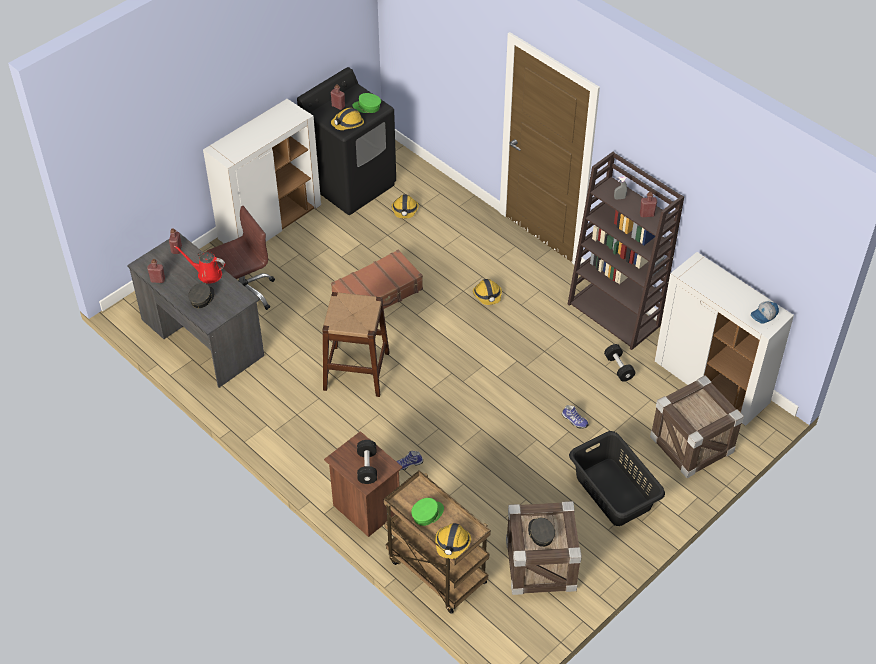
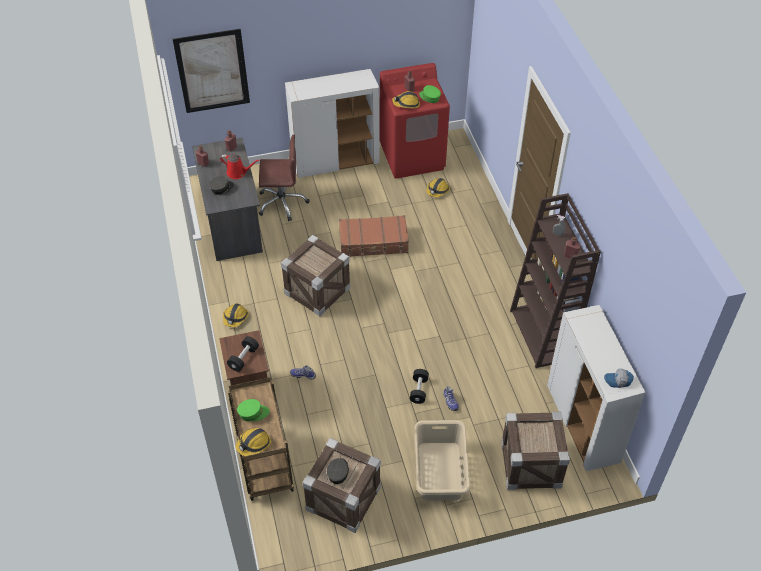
camera: 30 degrees right, 0 degrees up
(125, 166) = (212, 71): none -> picture
(207, 274) = (238, 173): red watering can -> red watering can turned 150 degrees clockwise
(351, 183) = (412, 156): black washing machine -> red washing machine
(356, 371) = (317, 291): brown stool -> crate
(487, 295) = (453, 278): hard hat -> hard hat (235, 318)
(613, 492) = (439, 471): black laundry basket -> beige laundry basket
(619, 368) = (515, 377): black dumbbell -> black dumbbell (419, 390)

